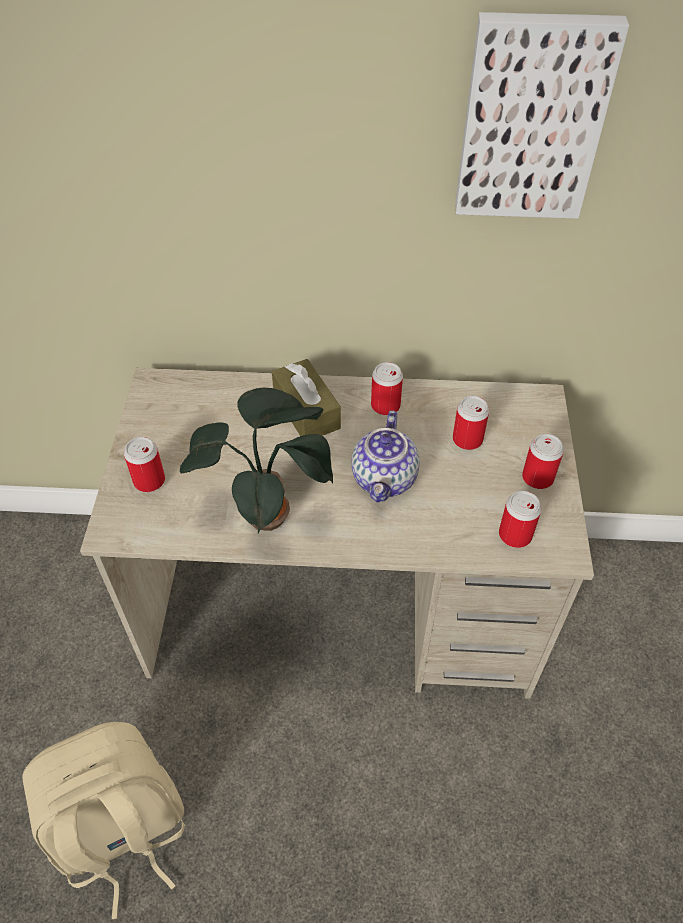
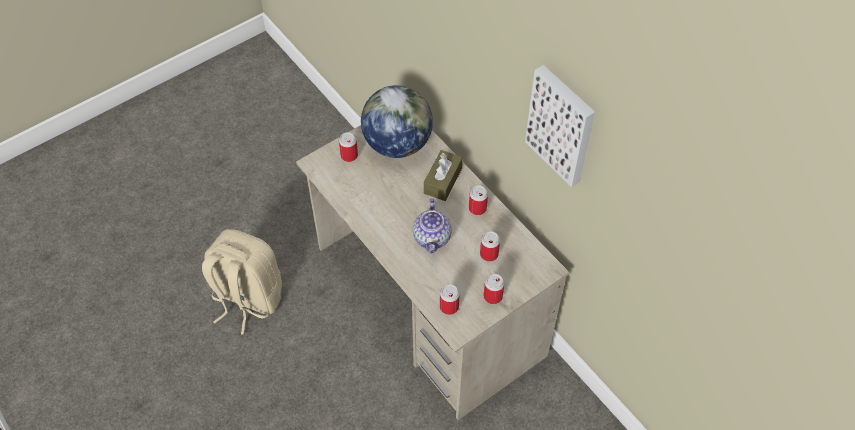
camera: 50 degrees right, 5 degrees up
(194, 417) = (397, 144): none -> globe
(270, 513) = (373, 209): potted plant -> none
(385, 479) = (432, 238): teapot -> teapot turned 60 degrees counterclockwise

